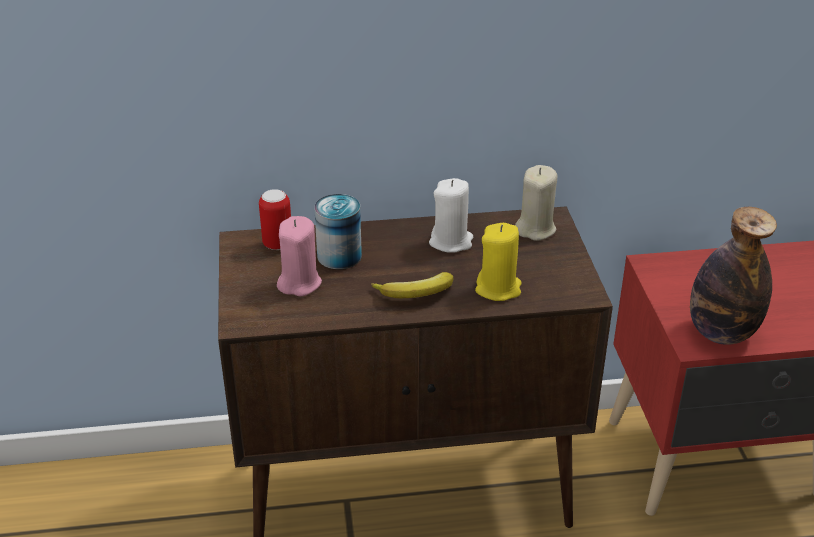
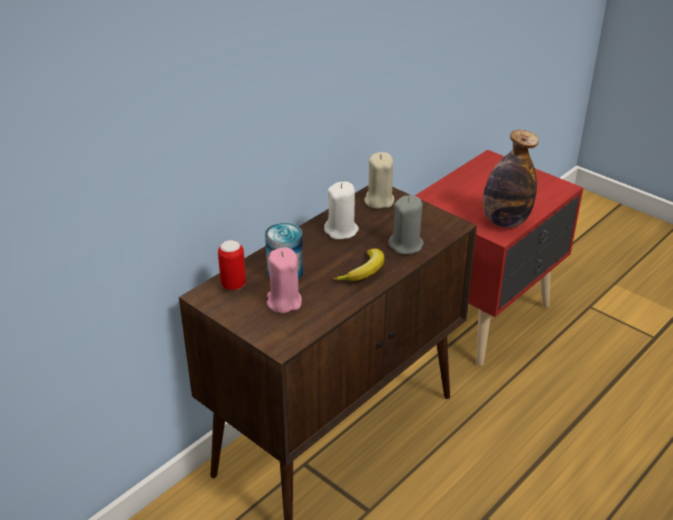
camera: 40 degrees left, 0 degrees up
(498, 289) = (406, 245): yellow candle -> grey candle

